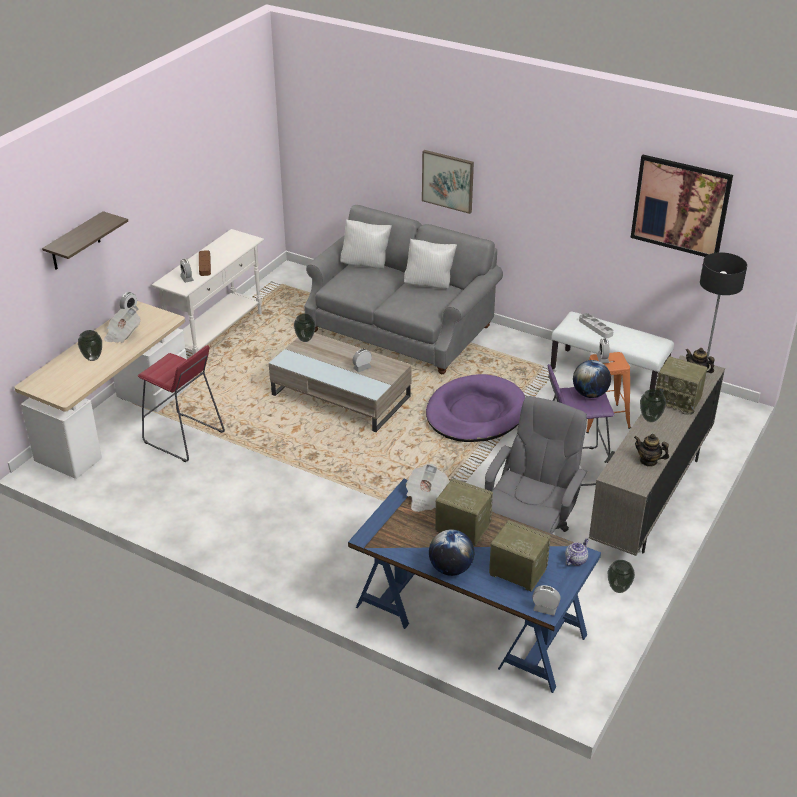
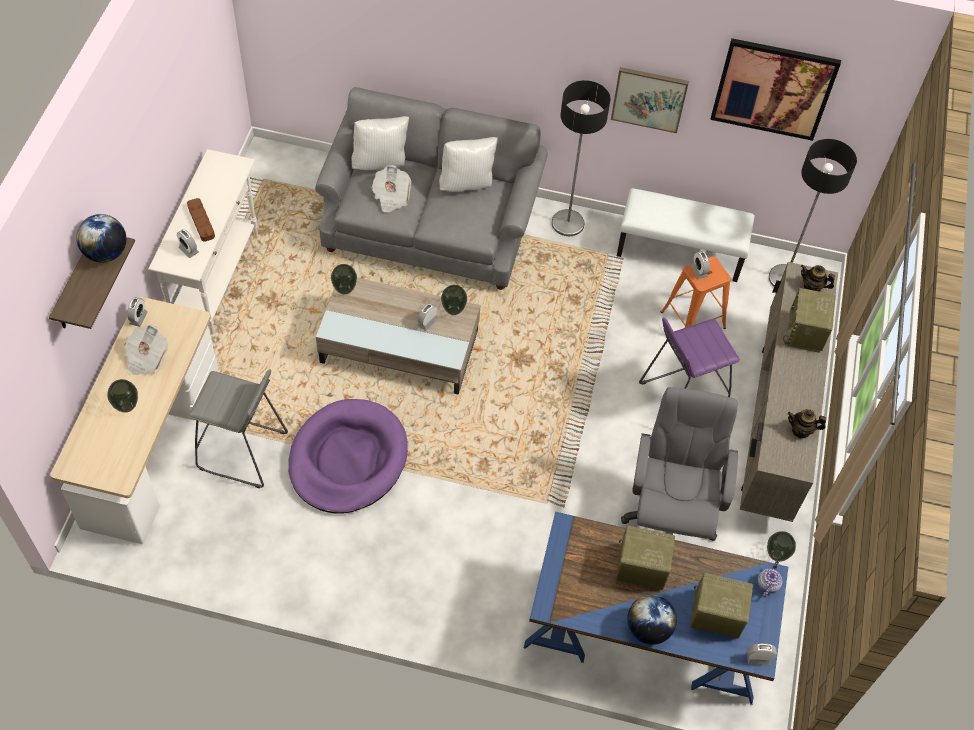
camera: 20 degrees left, 20 degrees up
(183, 438) = (243, 452): red stool -> grey stool
(425, 498) = (588, 534): newspaper -> newspaper (391, 197)
(448, 181) = (475, 60): picture -> picture (649, 99)
(475, 413) = (557, 341): purple dog bed -> purple dog bed (348, 459)
(517, 343) = (568, 223): none -> floor lamp
(590, 394) = (707, 336): globe -> globe (106, 253)
(595, 327) = (668, 212): grey tray -> none
(650, 419) = (784, 367): vase -> vase (453, 310)
(678, 400) = (805, 333): radio -> radio turned 90 degrees clockwise

